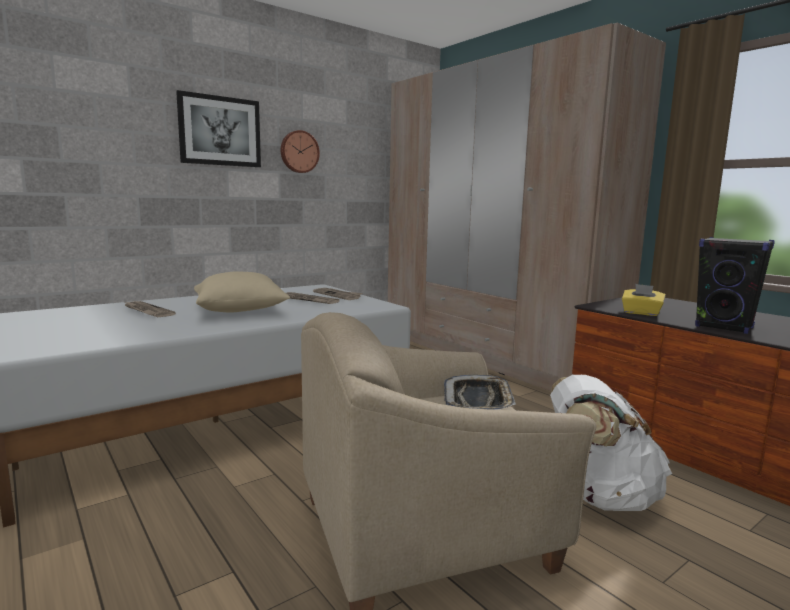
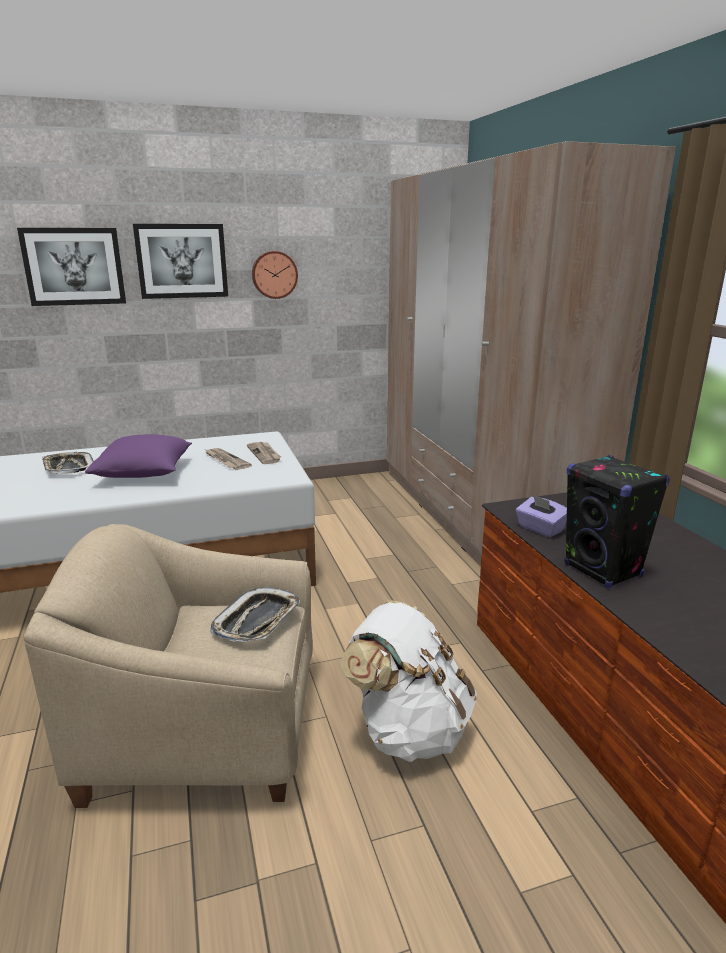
camera: 20 degrees right, 10 degrees up
(114, 125) = (74, 266): none -> picture
(147, 311) = (68, 467): newspaper -> tray
(240, 310) = (145, 473): beige pillow -> purple pillow
(641, 313) = (540, 529): yellow tissue box -> purple tissue box

